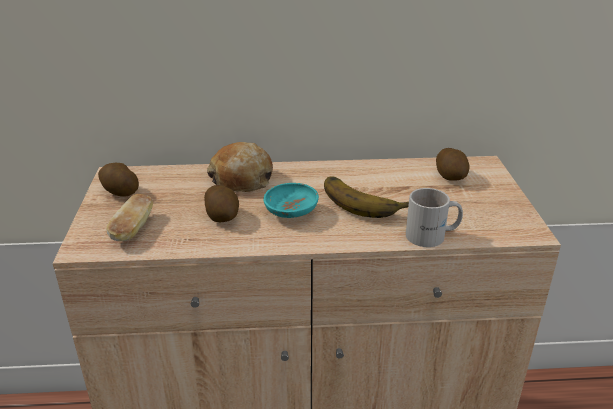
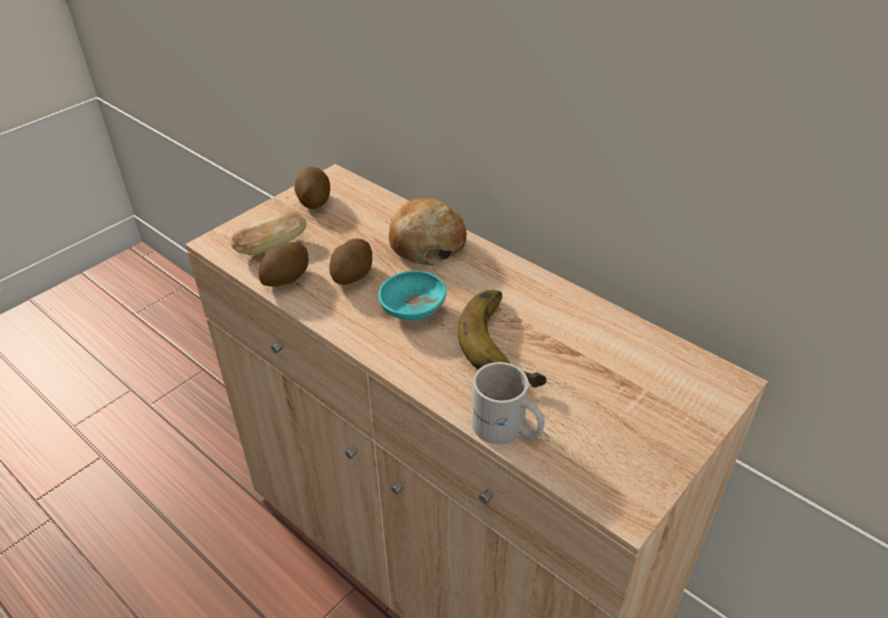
camera: 45 degrees right, 10 degrees up
(451, 176) = (651, 372): potato -> potato (286, 279)

